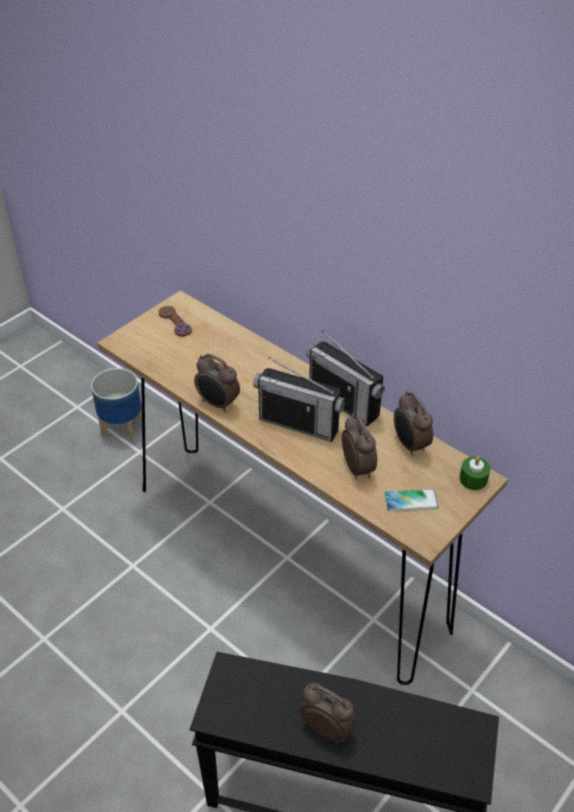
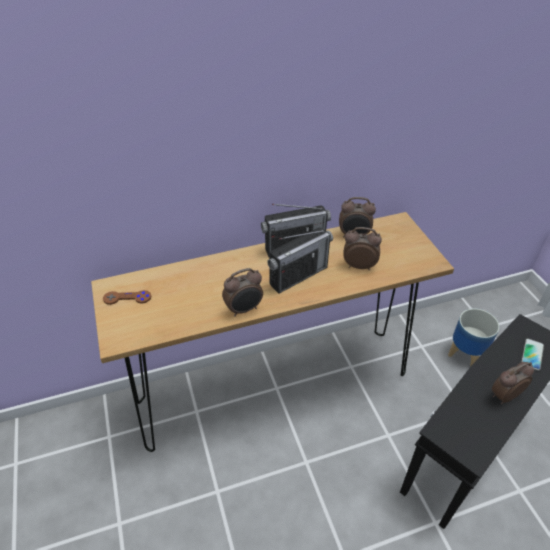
camera: 60 degrees left, 0 degrees up
(122, 427) = (72, 438): planter -> planter (466, 354)
(410, 501) = (401, 255): phone -> phone (532, 354)
(473, 479) = (398, 223): green candle -> none

